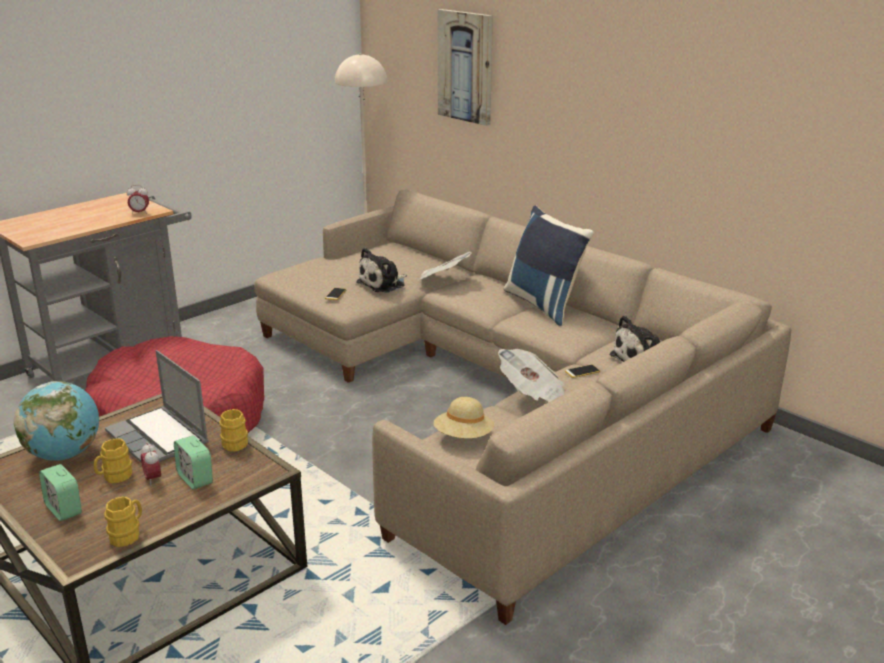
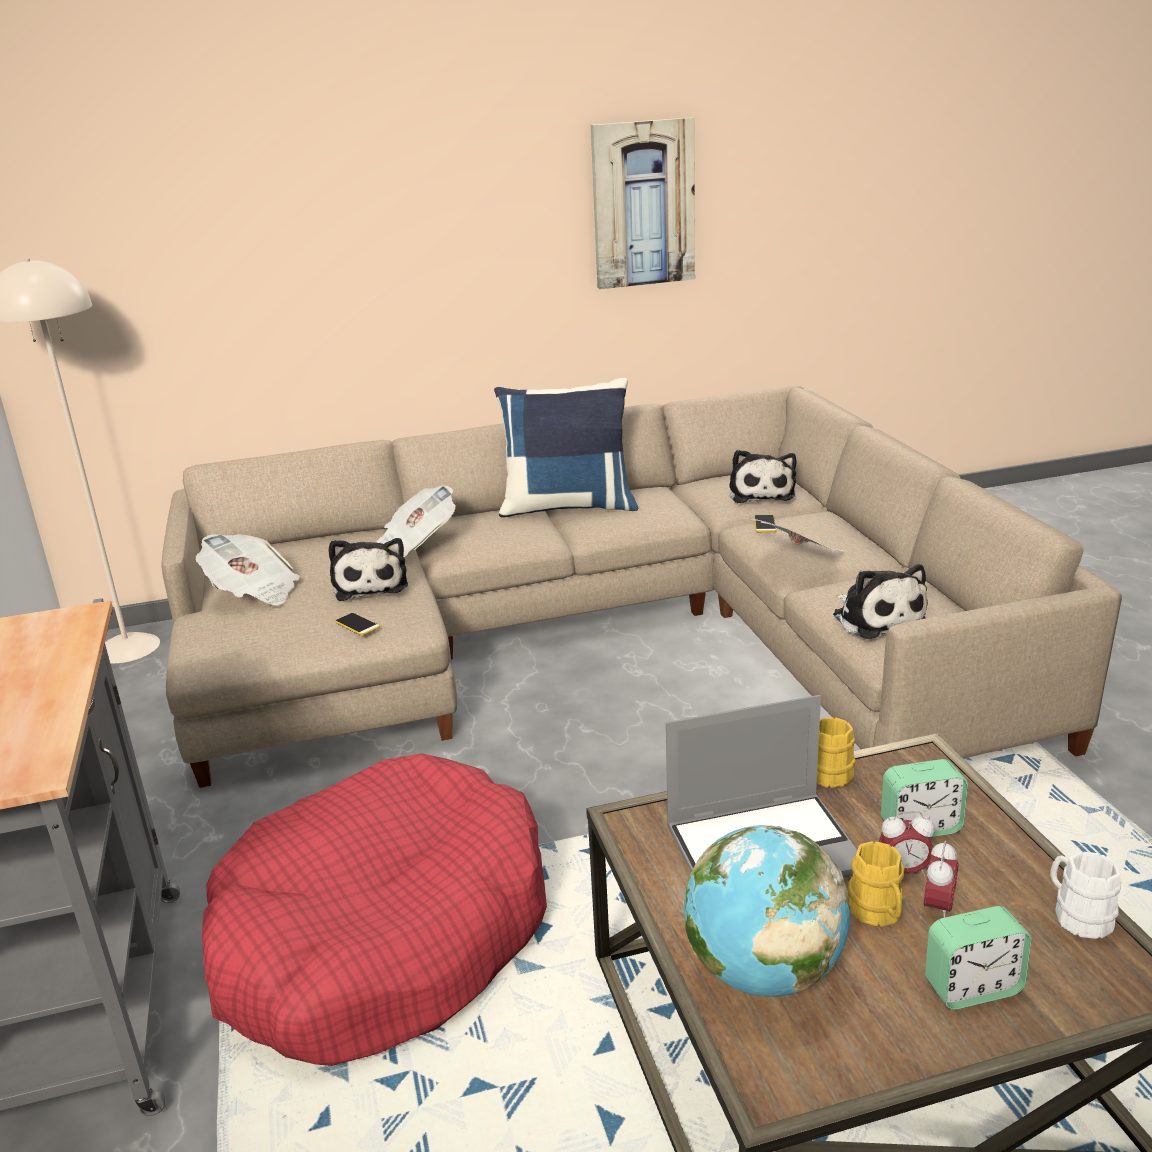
camera: 60 degrees left, 0 degrees up
(128, 534) = (1077, 915): yellow mug -> white mug
(140, 213) = (67, 632): alarm clock -> alarm clock (938, 907)
(348, 261) = (253, 592): none -> newspaper
(463, 437) = (876, 618): beige hat -> plush toy
(466, 66) = (251, 235): picture -> picture (643, 204)

